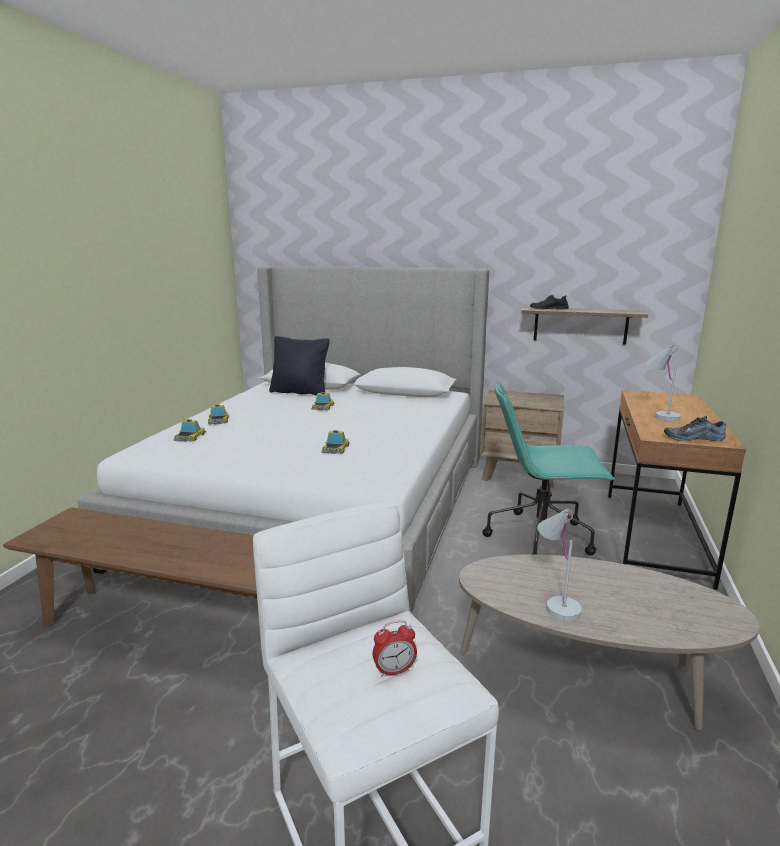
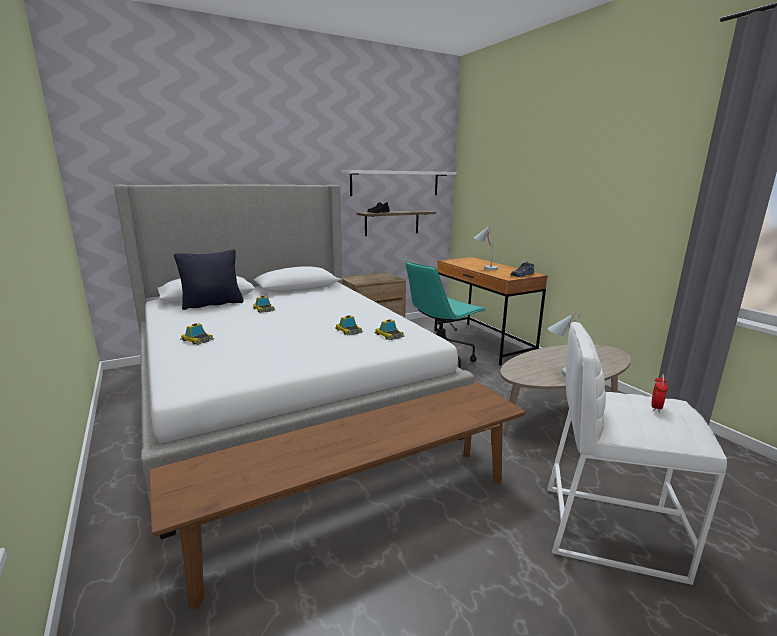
camera: 45 degrees left, 0 degrees up
(190, 437) = (212, 357): toy car -> toy car (389, 335)
(591, 268) = (395, 183): none -> white shelf

